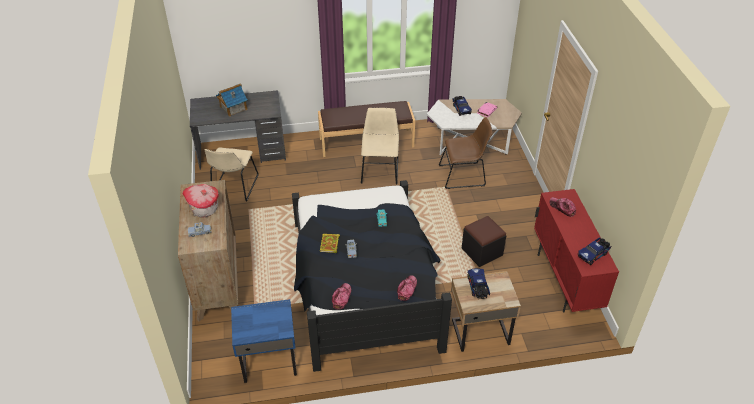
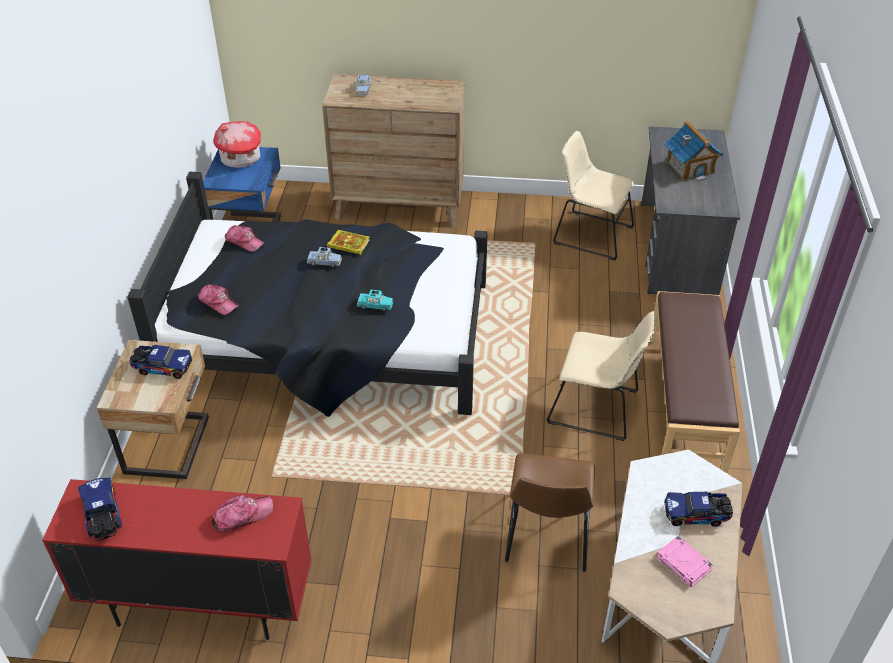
camera: 105 degrees right, 0 degrees up
(204, 208) = (406, 94): toy house -> toy house (240, 159)
(482, 252) = (328, 500): black ottoman -> none

